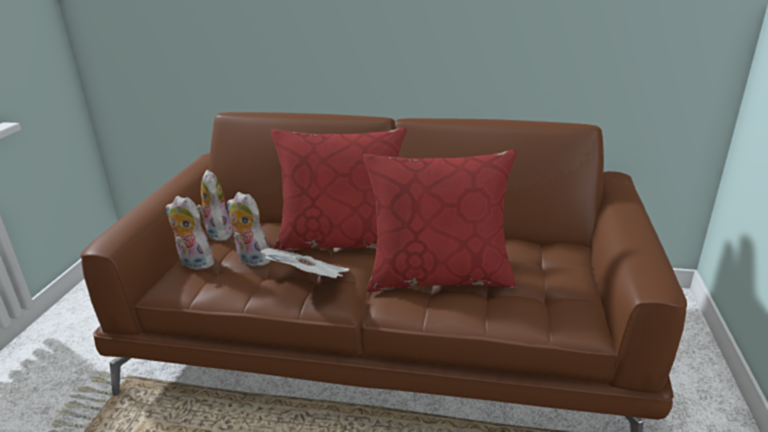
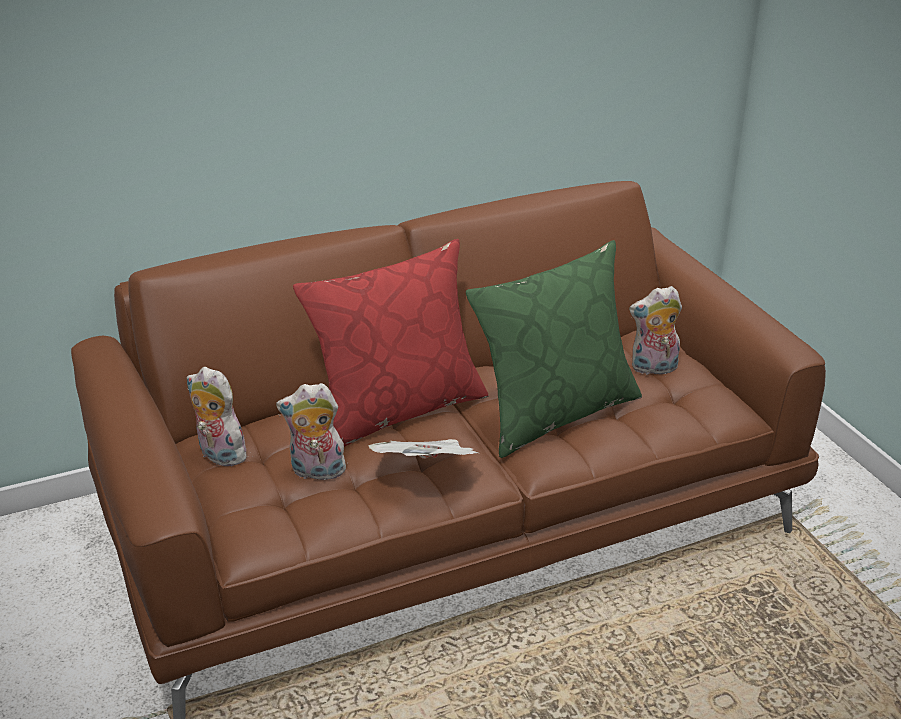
camera: 35 degrees left, 5 degrees up
(193, 263) = (245, 505): plush toy -> plush toy (653, 369)
(439, 276) = (554, 412): red pillow -> green pillow

